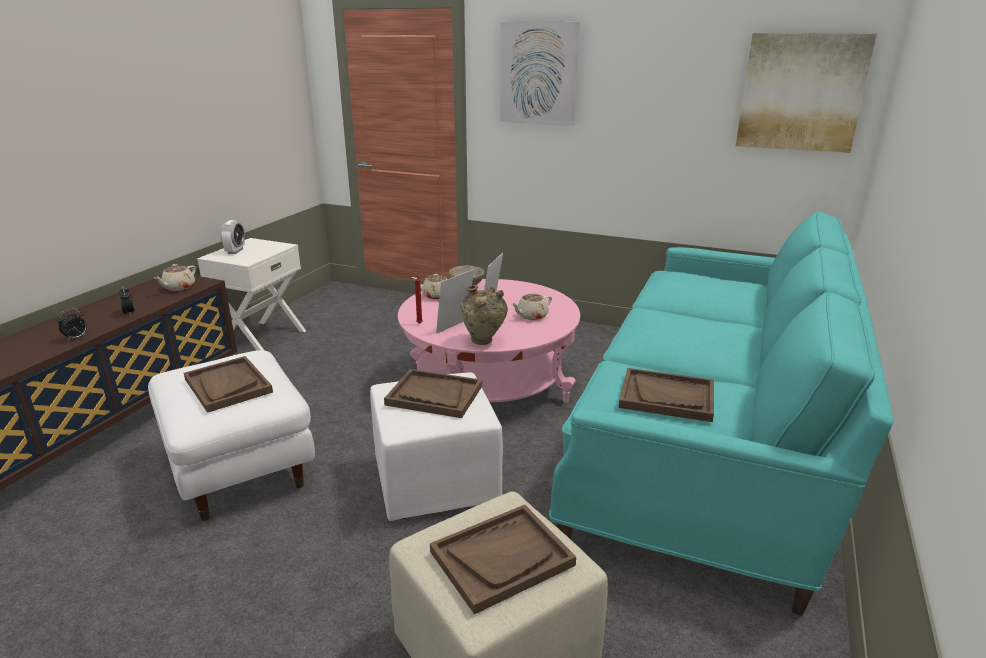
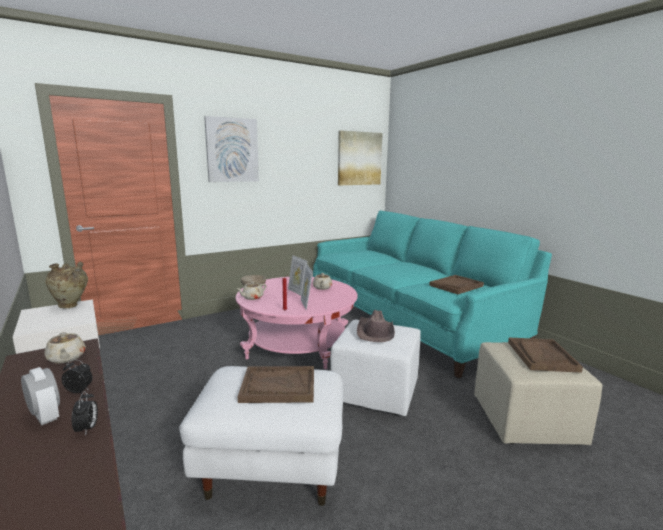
camera: 55 degrees left, 10 degrees down
(235, 251) = (42, 320): alarm clock -> alarm clock (45, 416)
(434, 395) = (375, 331): brown tray -> brown hat
(483, 342) = (336, 304): beige vase -> beige vase (71, 306)

